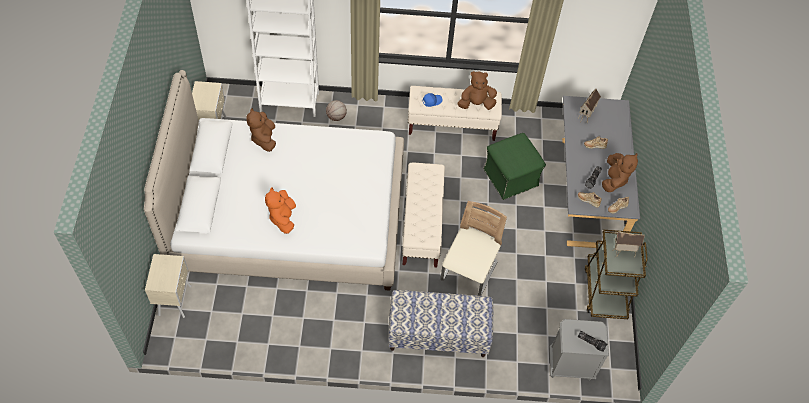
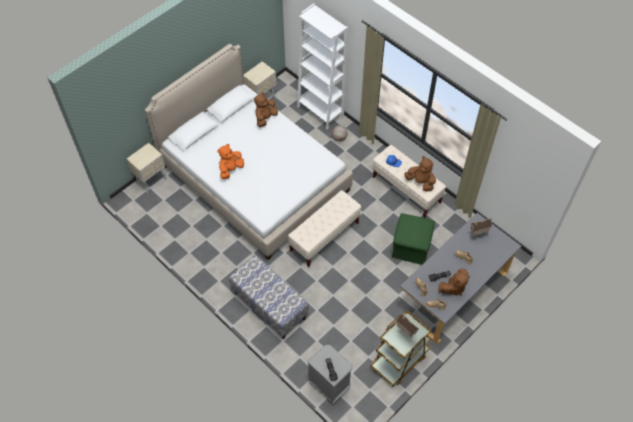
camera: 45 degrees right, 0 degrees up
(469, 271) = (325, 284): beige chair -> none

